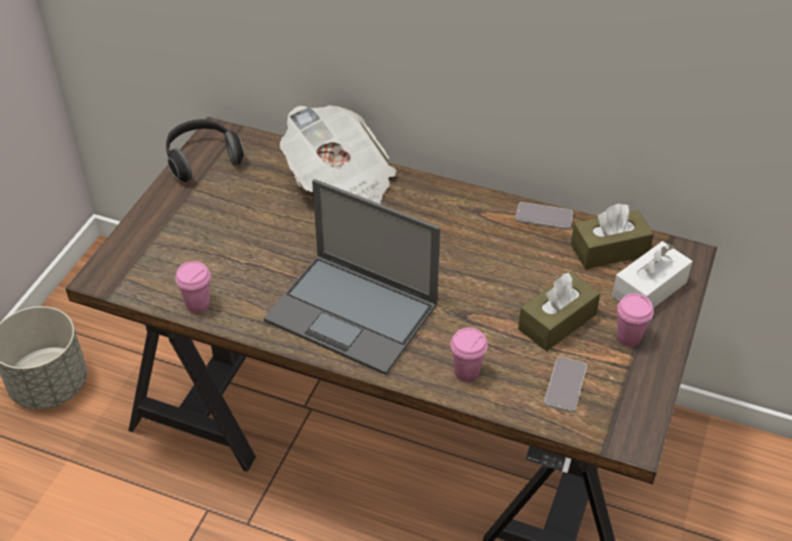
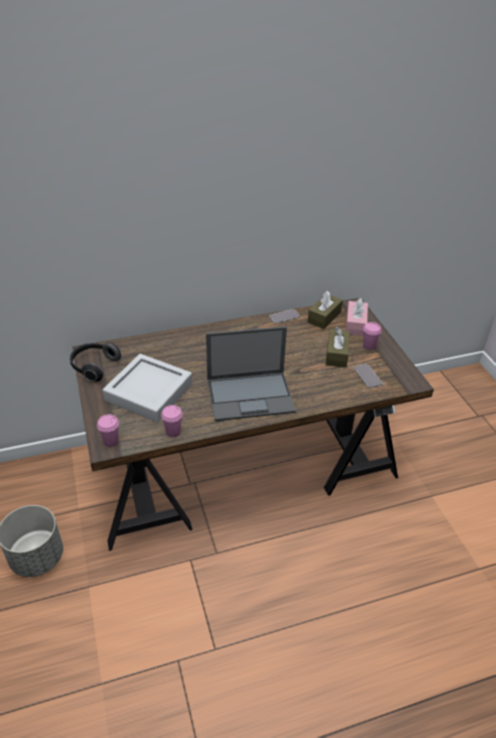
camera: 40 degrees left, 5 degrees down
(229, 231) = (149, 392): none -> grey tray
(340, 183) = (179, 345): newspaper -> none
(467, 372) = (325, 392): pink cup -> pink cup (111, 441)
(649, 289) = (355, 324): white tissue box -> pink tissue box

